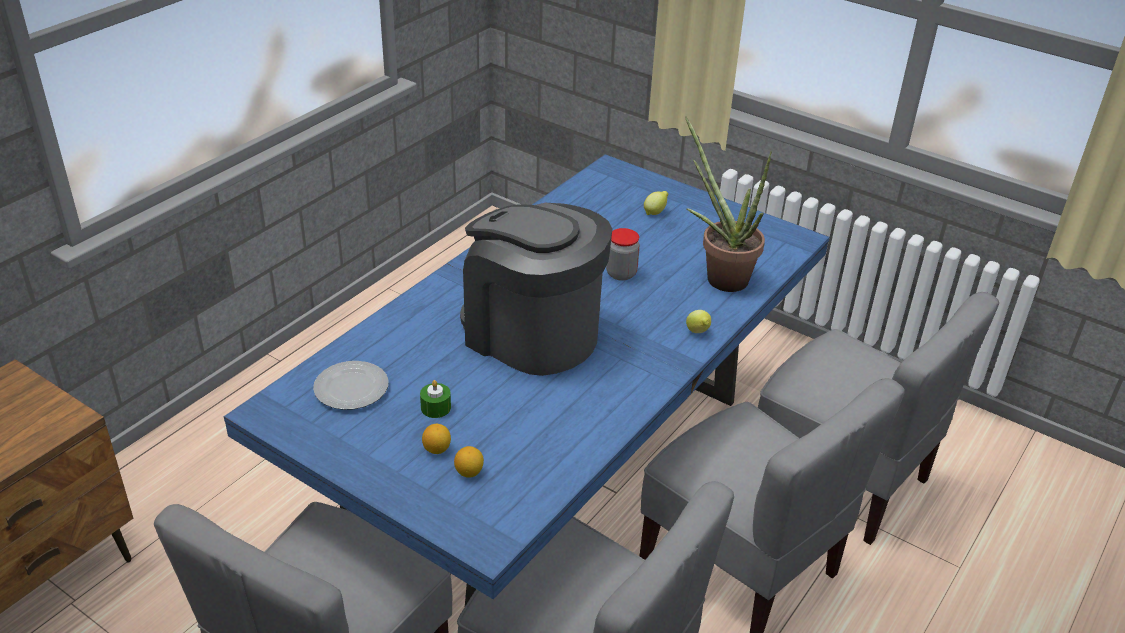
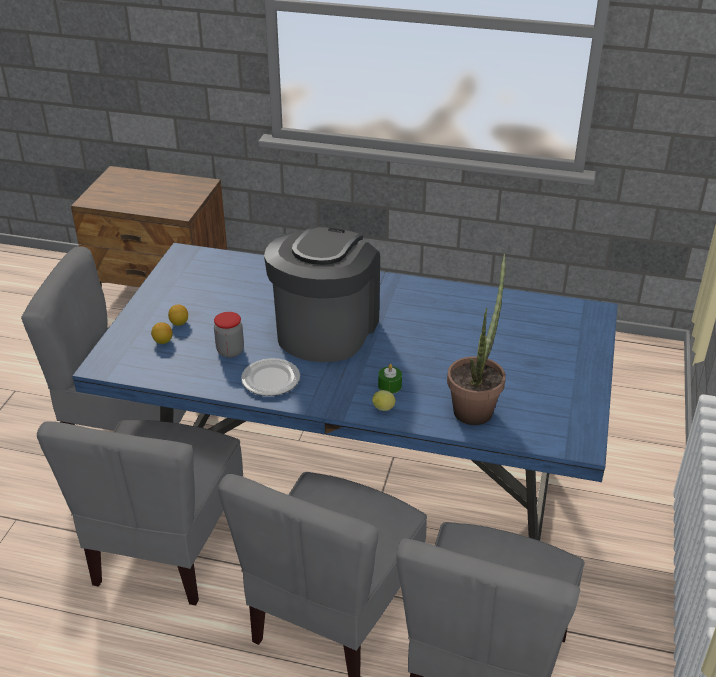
camera: 70 degrees right, 0 degrees up
(350, 388) = (221, 275): plate -> plate (270, 379)
(436, 407) = (220, 311): green candle -> green candle (389, 386)
(621, 273) = (435, 353): jar -> jar (230, 351)
(655, 212) = (545, 351): lemon -> none

